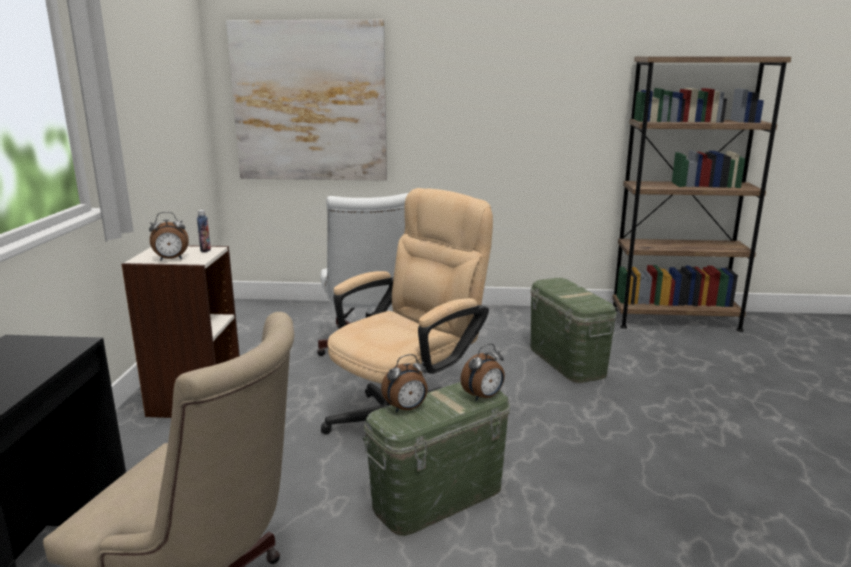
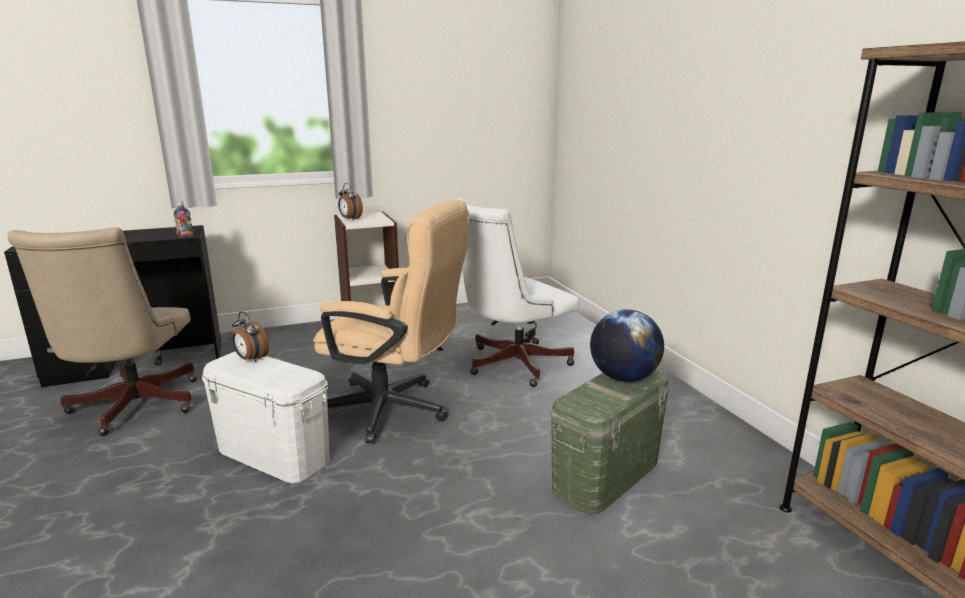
camera: 65 degrees right, 0 degrees up
(205, 250) = (379, 220): bottle -> bottle (185, 236)
(309, 102) = (601, 118): picture -> none
(438, 497) = (274, 454): green storage box -> white storage box
(484, 397) = (282, 383): alarm clock -> none
(561, 287) = (623, 378): none -> globe

